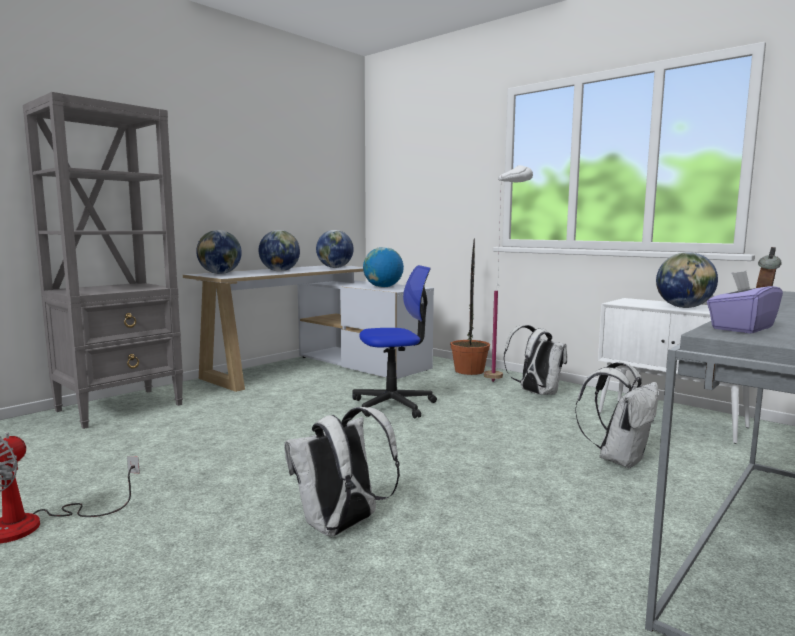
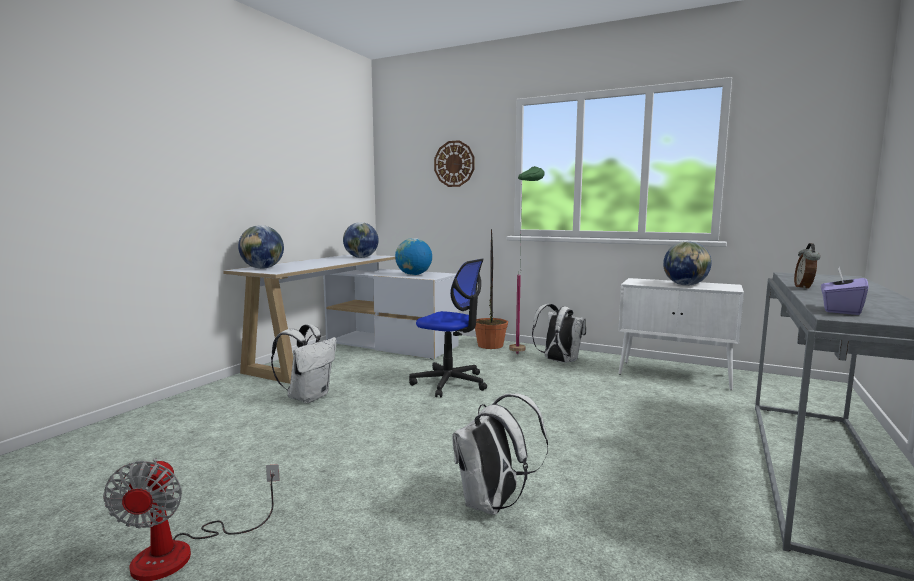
camera: 15 degrees left, 0 degrees up
(121, 407) = (179, 412): grey bookcase -> none
(280, 271) = (317, 263): globe -> none
(393, 405) = (450, 383): office chair -> office chair turned 60 degrees clockwise
(442, 166) = (454, 164): none -> wall clock
(504, 379) = (524, 351): white floor lamp -> green floor lamp
(619, 459) = (663, 412): white backpack -> white backpack (308, 397)

